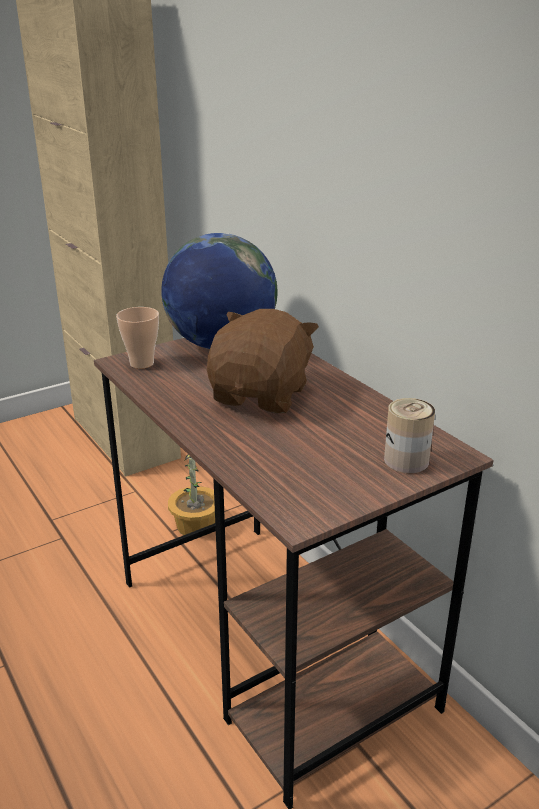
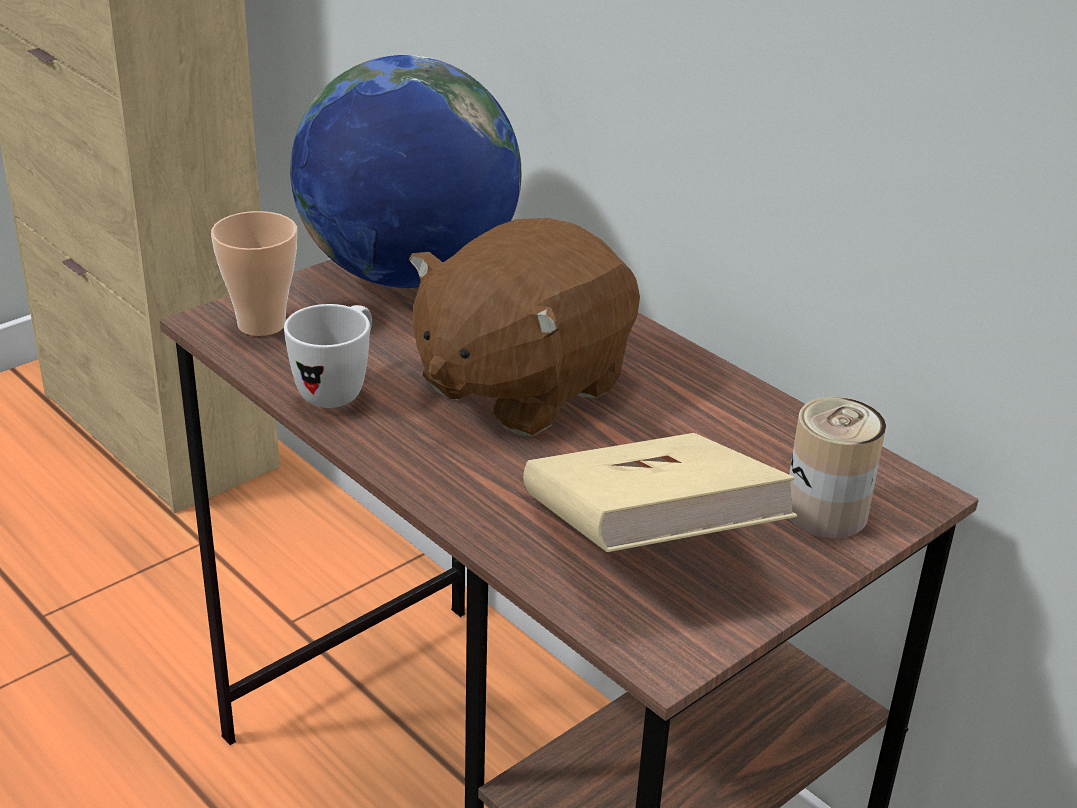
camera: 10 degrees left, 5 degrees up
(170, 393) = (339, 389): none -> white mug
(196, 525) = (338, 606): potted plant -> none
(262, 395) = (520, 385): brown plush toy -> brown plush toy turned 150 degrees counterclockwise
(305, 468) = (646, 541): none -> beige book

